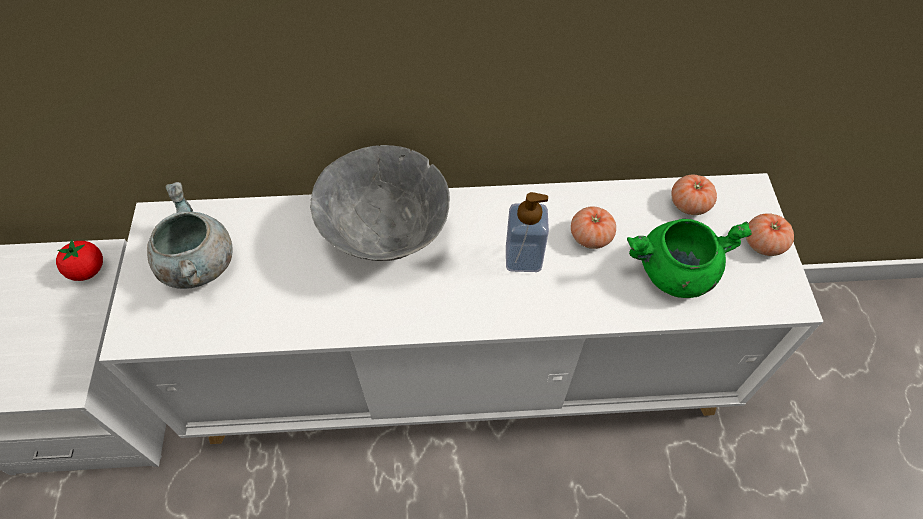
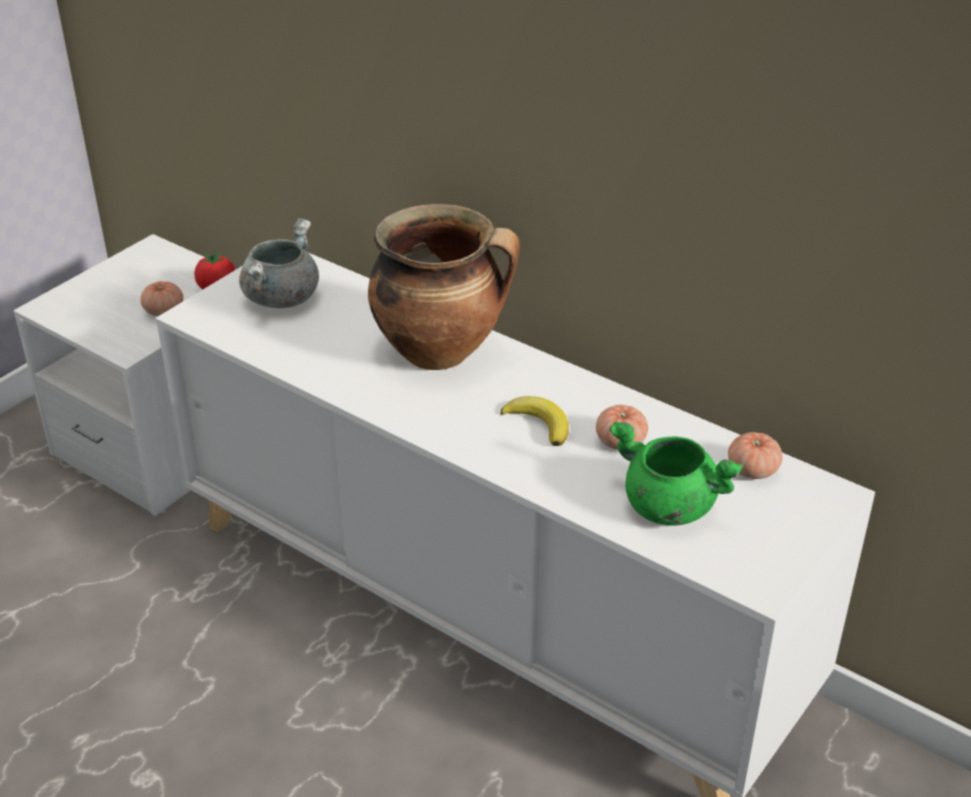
camera: 40 degrees right, 20 degrees down
(386, 236) = (442, 351): grey bowl -> cooking pot
(523, 258) = (539, 423): soap dispenser -> banana
(763, 243) = (791, 535): tomato -> tomato (164, 311)

